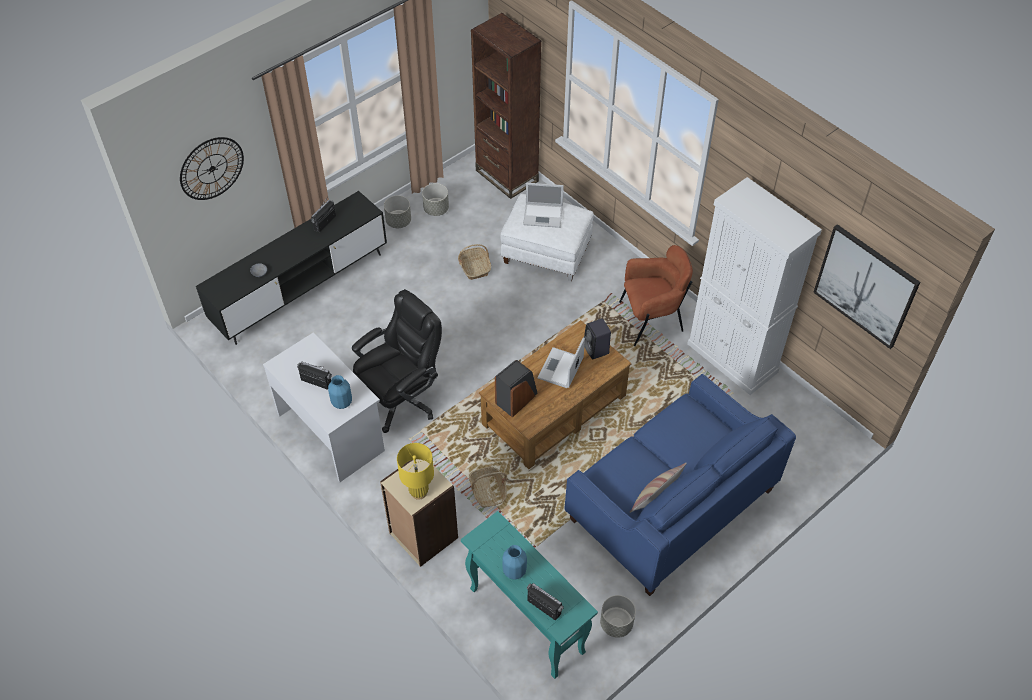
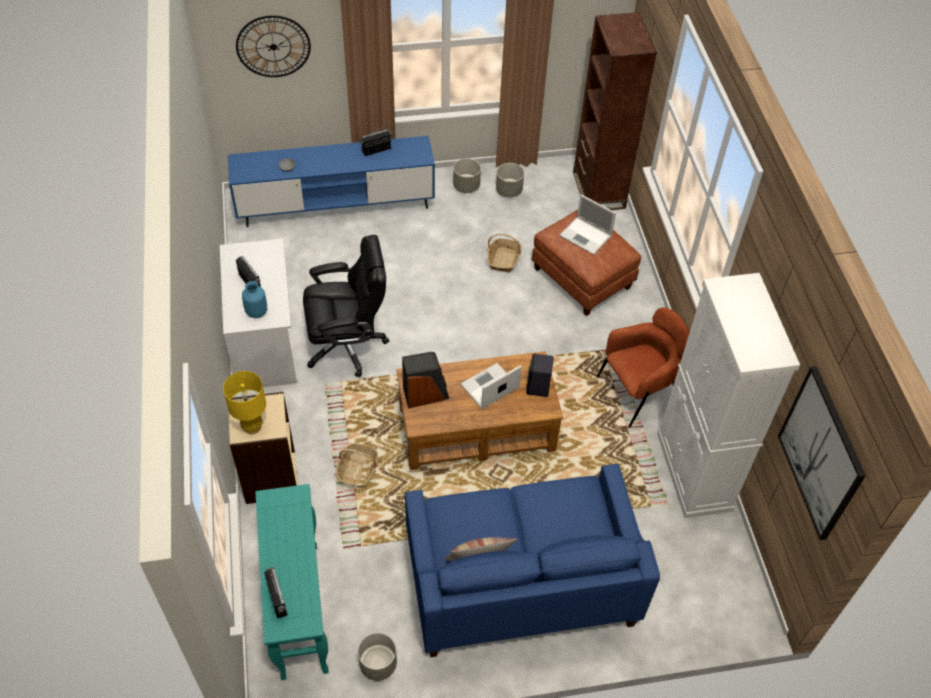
camera: 30 degrees right, 0 degrees up
(301, 290) = (336, 207): black tv stand -> blue tv stand
(514, 570) = (279, 548): blue vase -> none
(547, 252) = (583, 278): white ottoman -> brown ottoman
(652, 319) = (638, 391): brown armchair -> brown armchair turned 45 degrees counterclockwise

